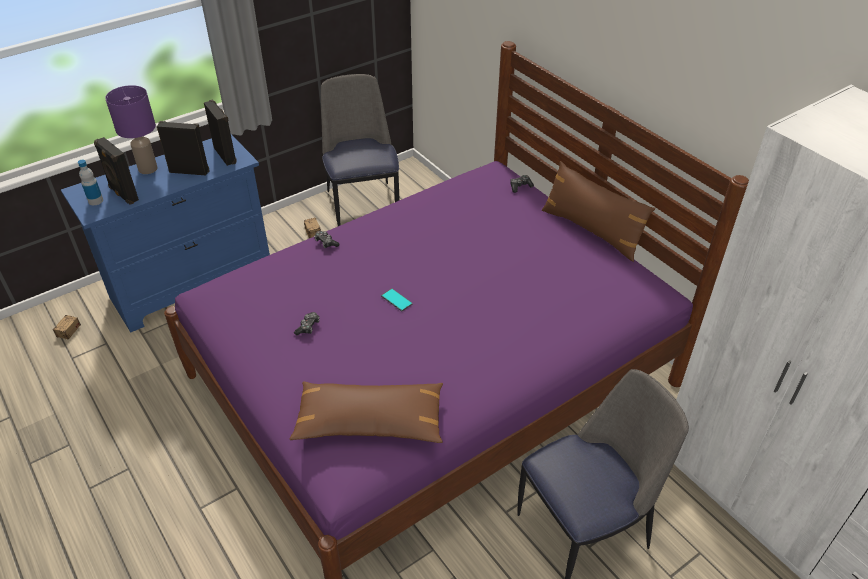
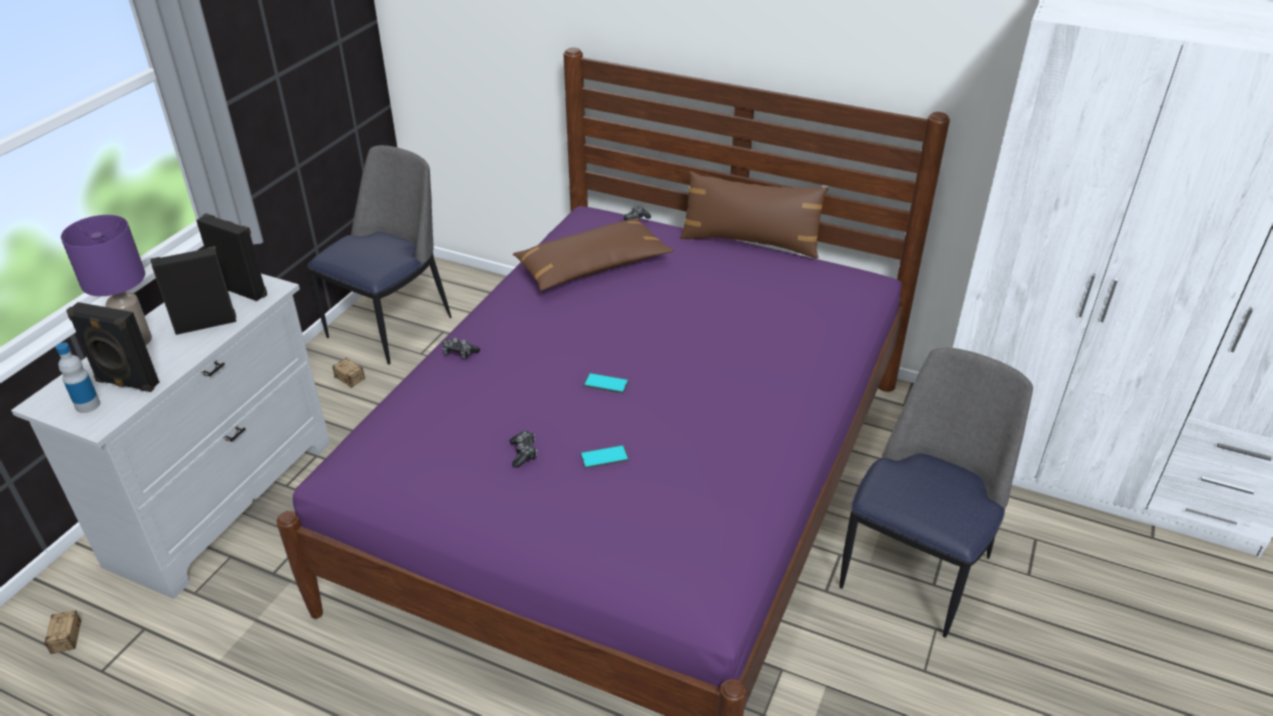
camera: 30 degrees left, 5 degrees down
(193, 283) = (224, 500): blue dresser -> white dresser
(353, 351) = (604, 457): none -> phone
(363, 204) = (392, 325): chair -> chair turned 75 degrees clockwise
(370, 421) = (692, 523): brown pillow -> brown pillow (592, 267)

